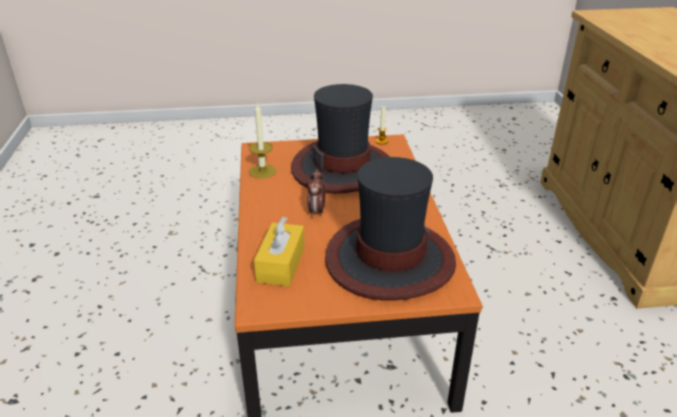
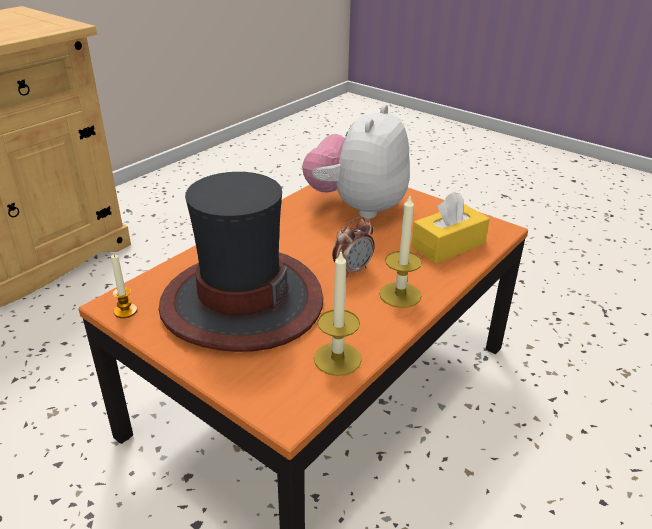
camera: 135 degrees left, 0 degrees up
(270, 212) = (400, 295): none -> candle
(389, 260) = (357, 207): hat -> plush toy

